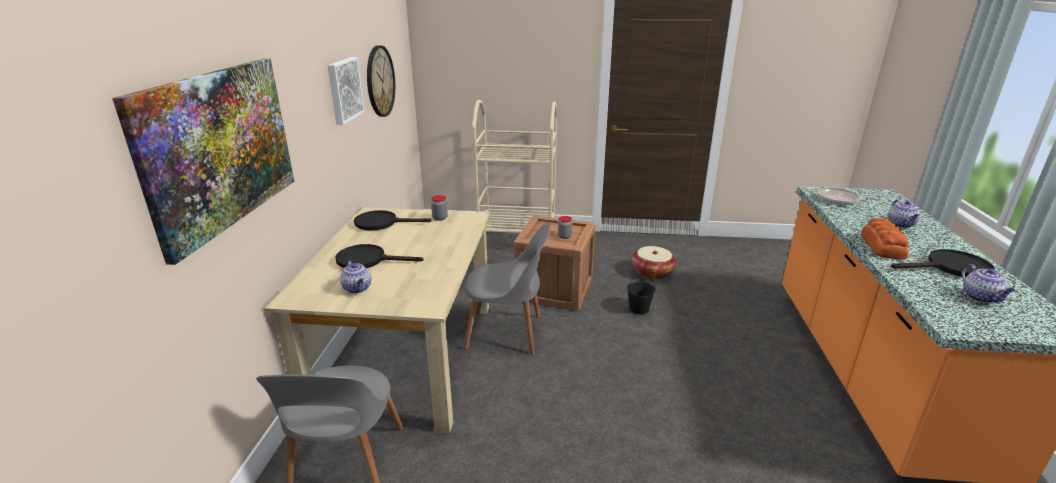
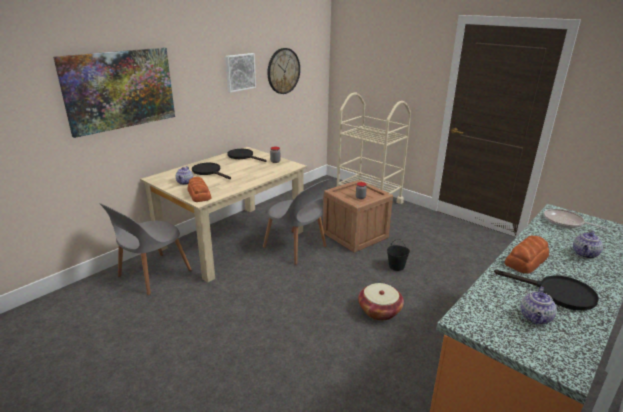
camera: 35 degrees right, 0 degrees up
(411, 298) = (199, 194): none -> bread
(652, 272) = (439, 248): basket -> basket (379, 310)

